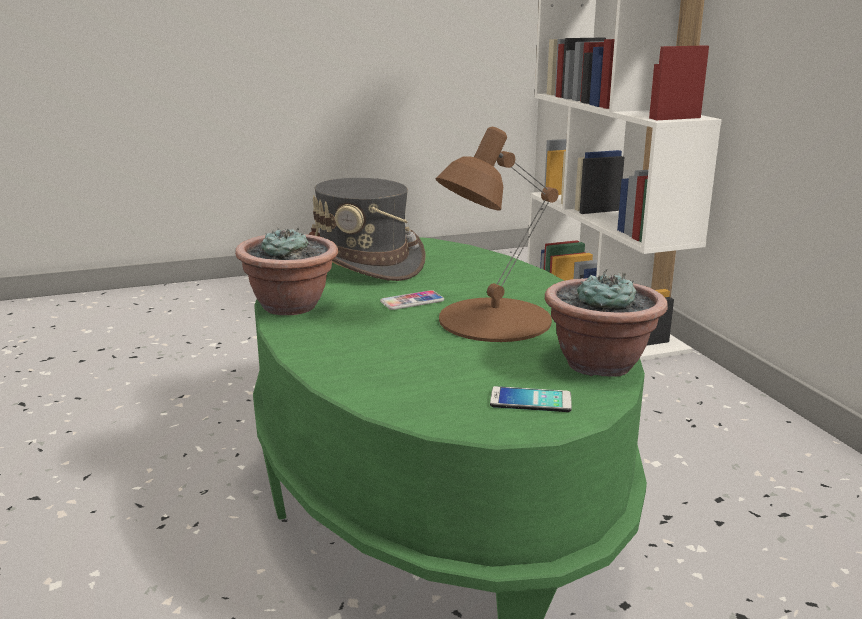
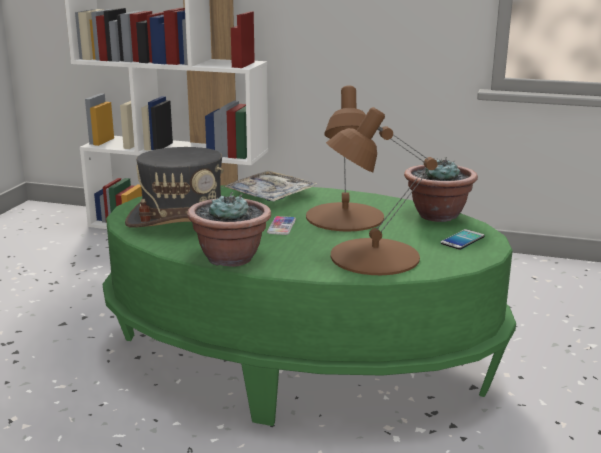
camera: 55 degrees left, 0 degrees up
(388, 364) = (373, 256): none -> brown table lamp
(498, 273) = (270, 195): none -> tray

